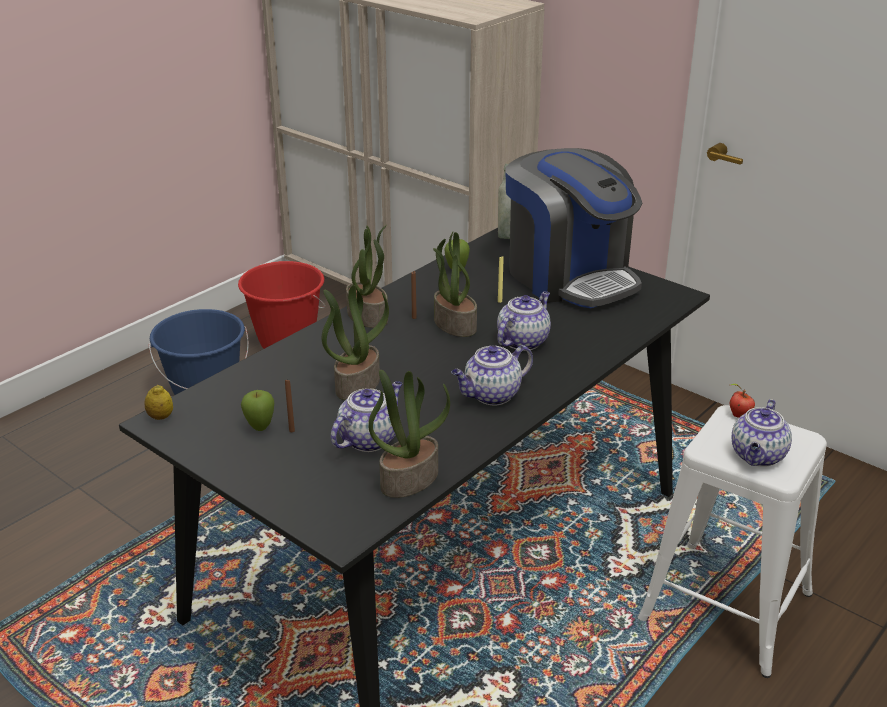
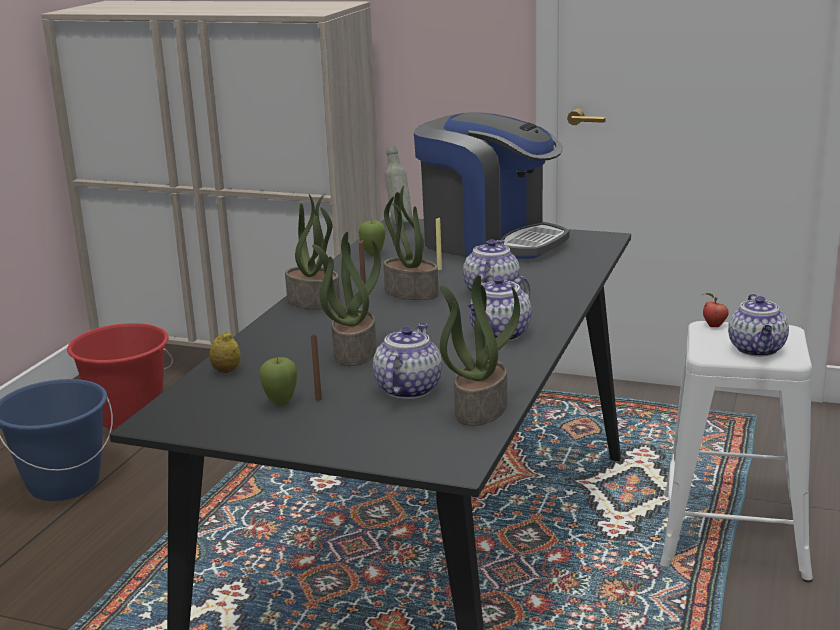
camera: 20 degrees left, 10 degrees down
(160, 417) = (156, 417): lemon -> lemon (226, 371)

